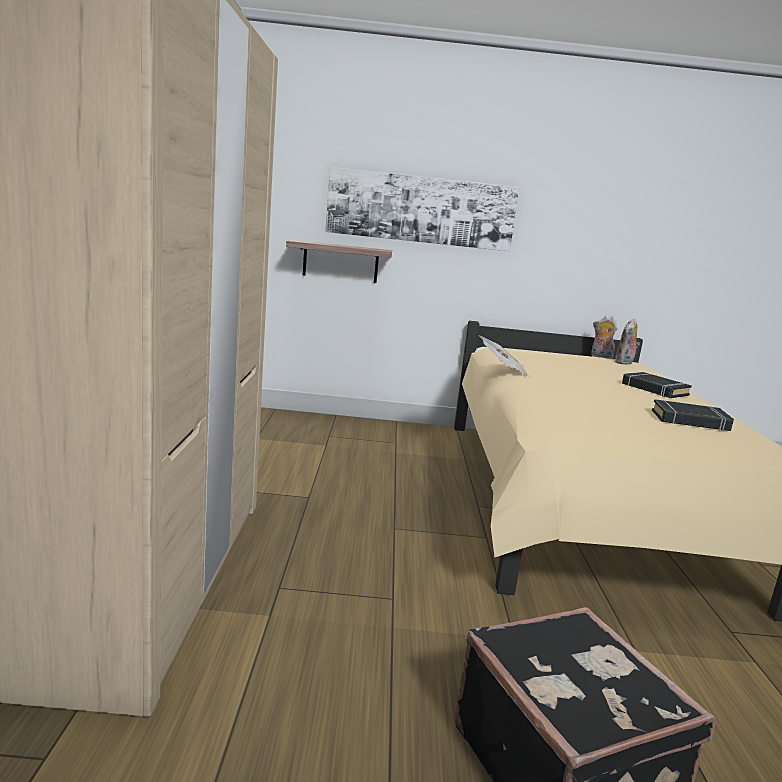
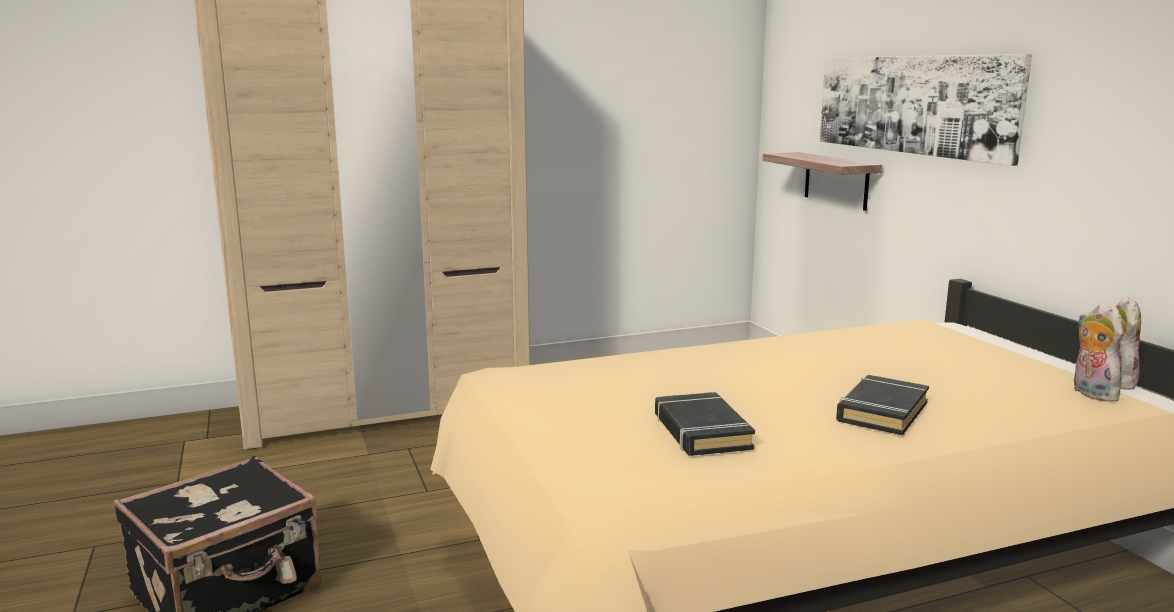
camera: 70 degrees right, 0 degrees up
(502, 370) = (766, 334): newspaper -> none
(624, 363) = (1090, 393): plush toy -> plush toy turned 60 degrees clockwise

